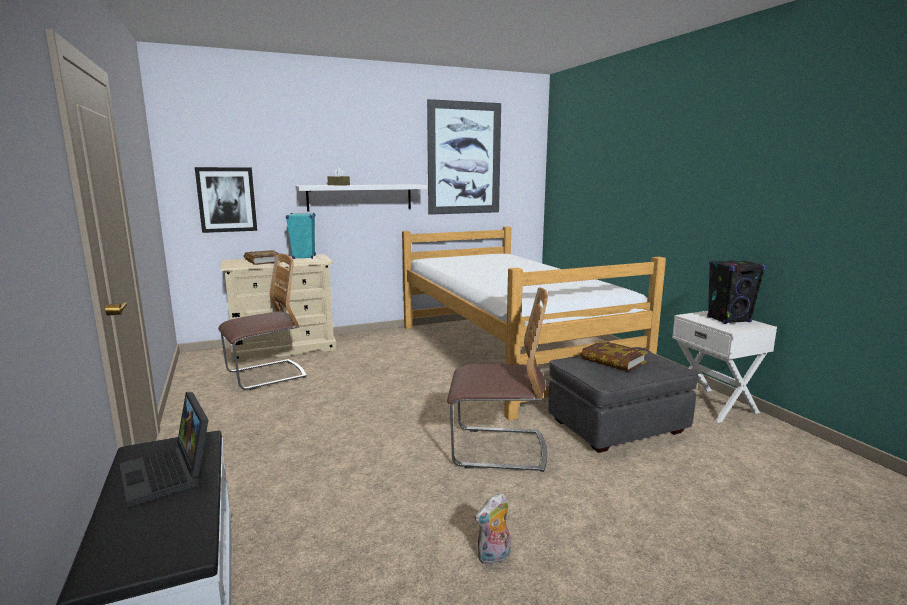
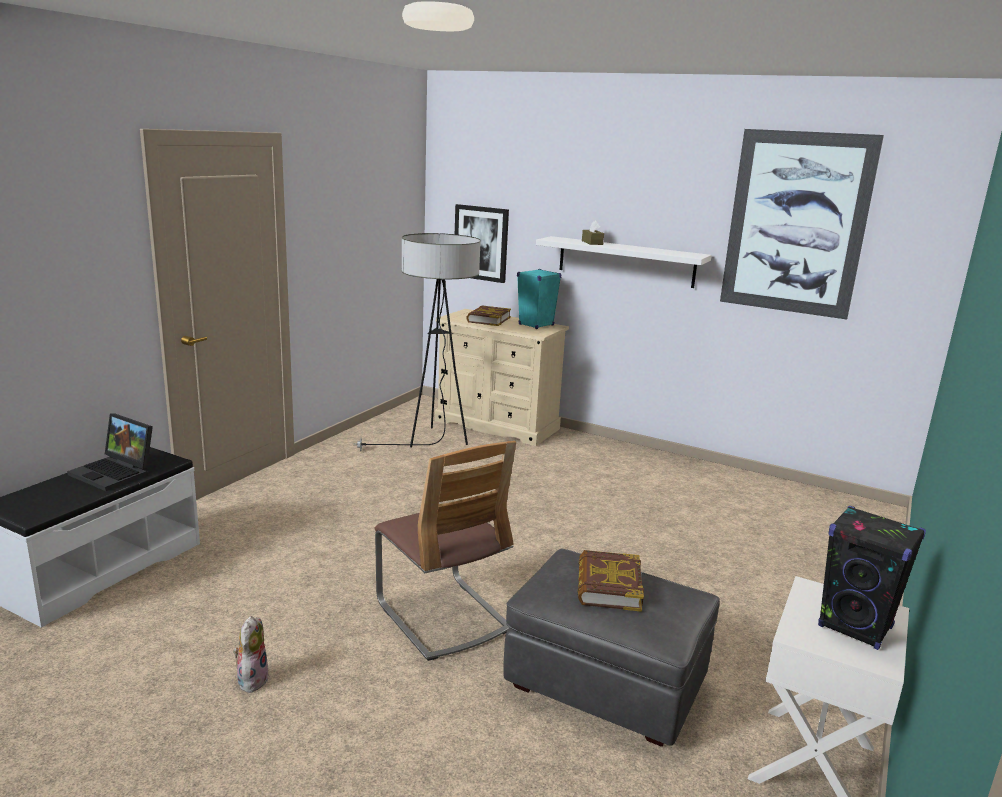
camera: 50 degrees right, 5 degrees up
(170, 474) = (115, 473): laptop -> laptop turned 75 degrees counterclockwise
(266, 375) = (432, 444): chair -> floor lamp
(494, 557) = (252, 679): plush toy -> plush toy turned 75 degrees clockwise
(507, 354) = (699, 537): bed -> none

